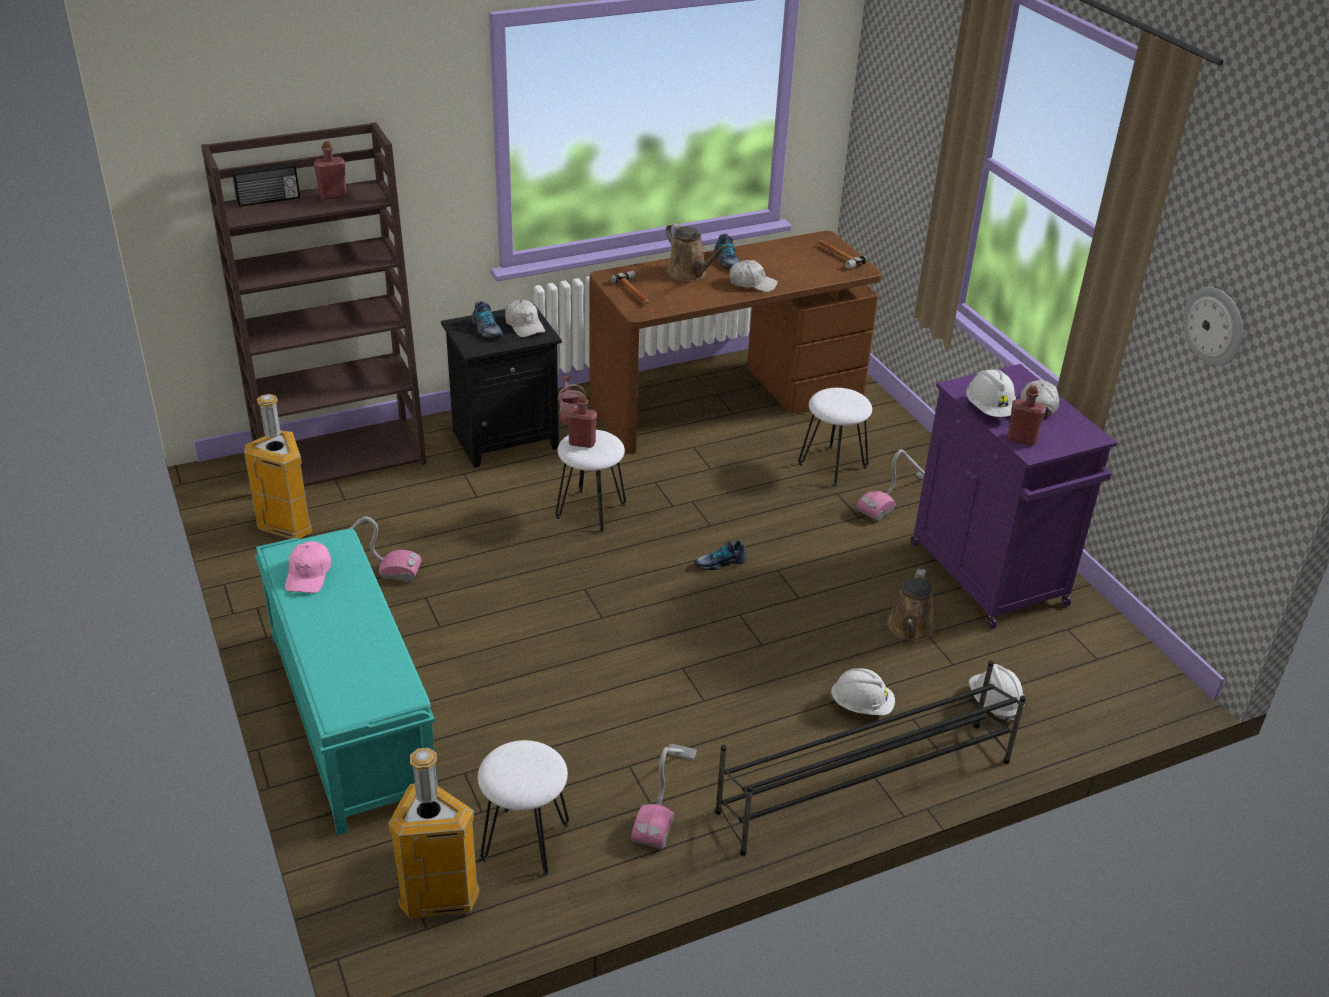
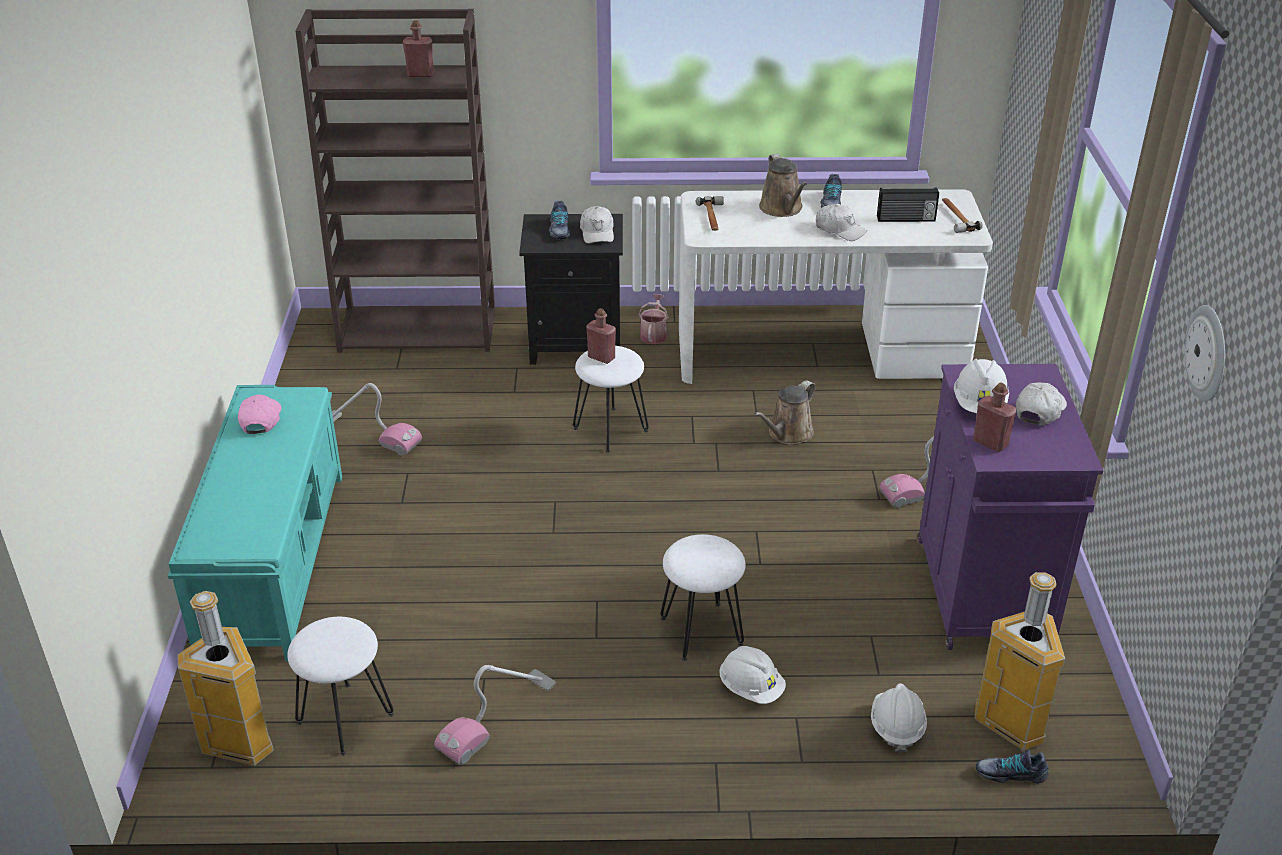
camera: 25 degrees right, 0 degrees up
(268, 200) = (362, 70): radio -> radio (906, 219)
(288, 526) = (334, 381): trash can -> trash can (1012, 724)
(309, 574) = (260, 419): pink cap -> pink cap turned 150 degrees clockwise
(720, 562) = (703, 509): shoe -> shoe (1010, 773)
(727, 399) = (820, 351): brown desk -> white desk
(832, 466) = (886, 440): white stool -> white stool (700, 631)
(863, 786) = (698, 768): black shoe rack -> none
(910, 628) = (857, 626): brown watering can -> brown watering can (788, 434)

